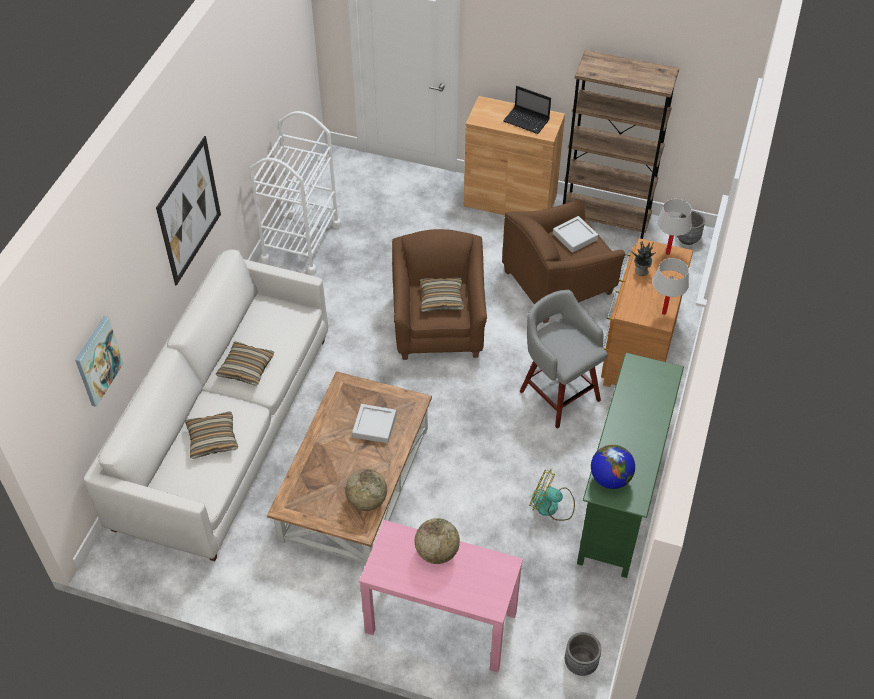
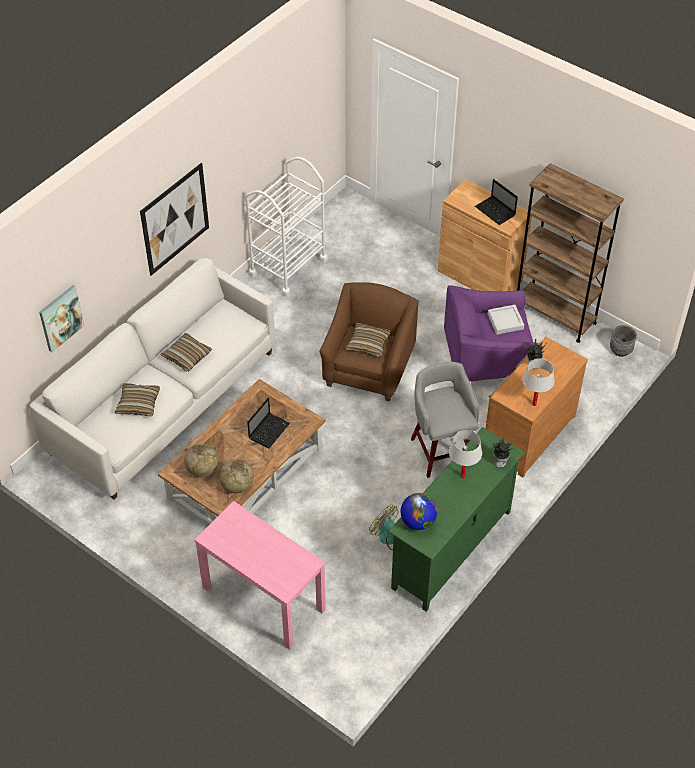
camera: 20 degrees right, 0 degrees up
(374, 426) = (269, 430): grey tray -> laptop
(437, 552) = (262, 537): globe -> globe (202, 470)
(558, 283) = (487, 358): brown armchair -> purple armchair
(580, 664) = (357, 664): grey planter -> none
(663, 385) = (500, 462): none -> potted plant
(667, 253) = (564, 355): white table lamp -> white table lamp (462, 476)

